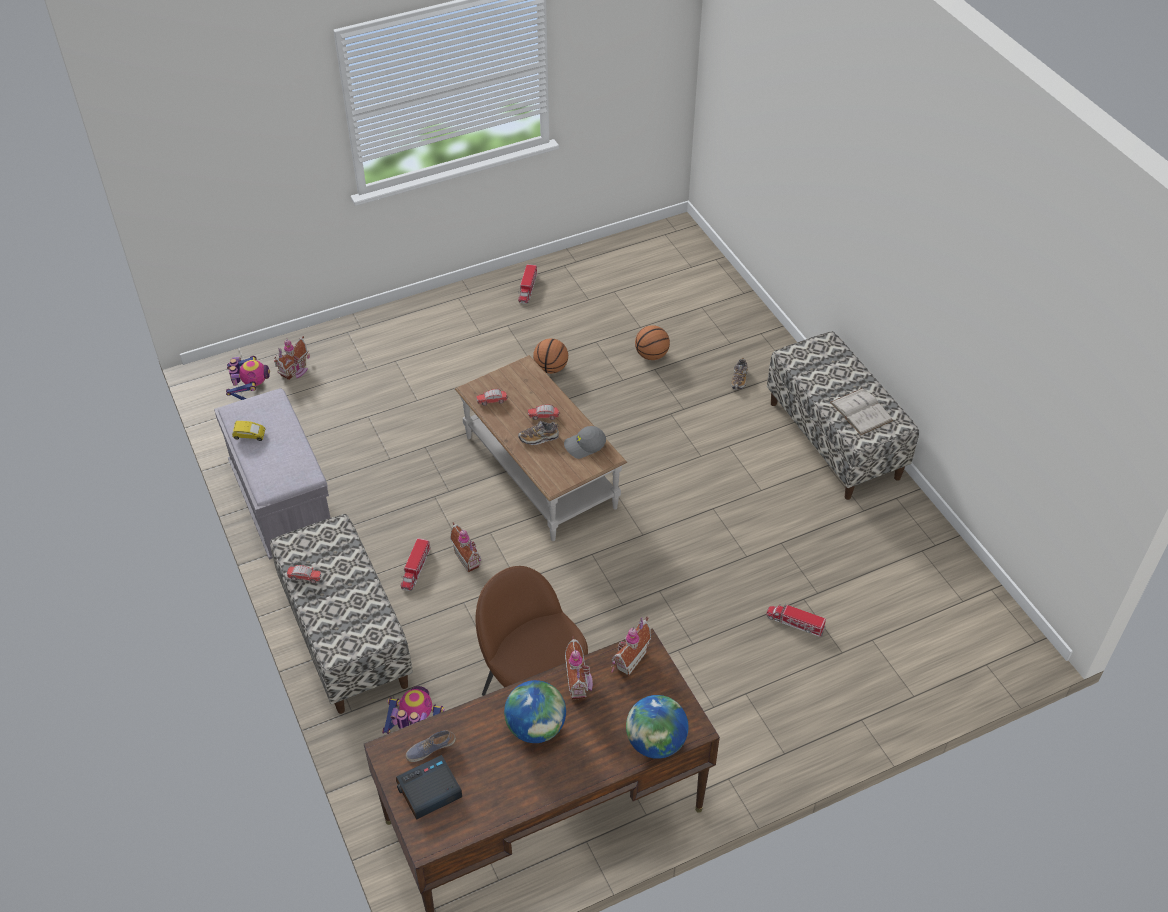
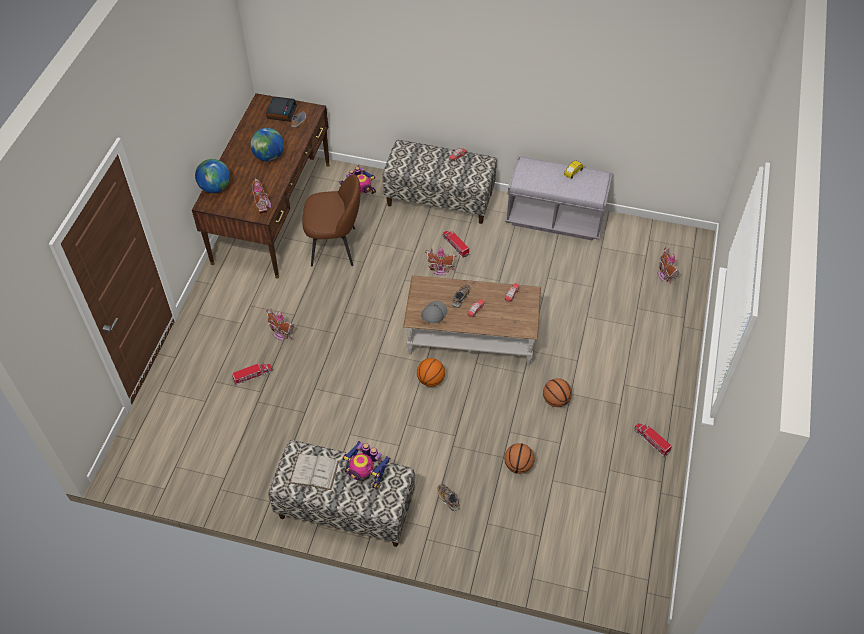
camera: 130 degrees right, 5 degrees up
(252, 395) = (659, 246): toy robot -> toy robot (366, 475)
(580, 683) = (272, 182): toy house -> toy house (281, 333)
(629, 470) = (430, 380): none -> basketball

